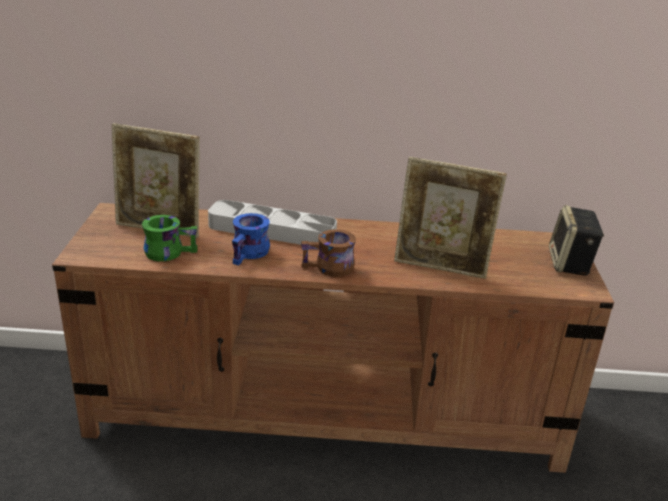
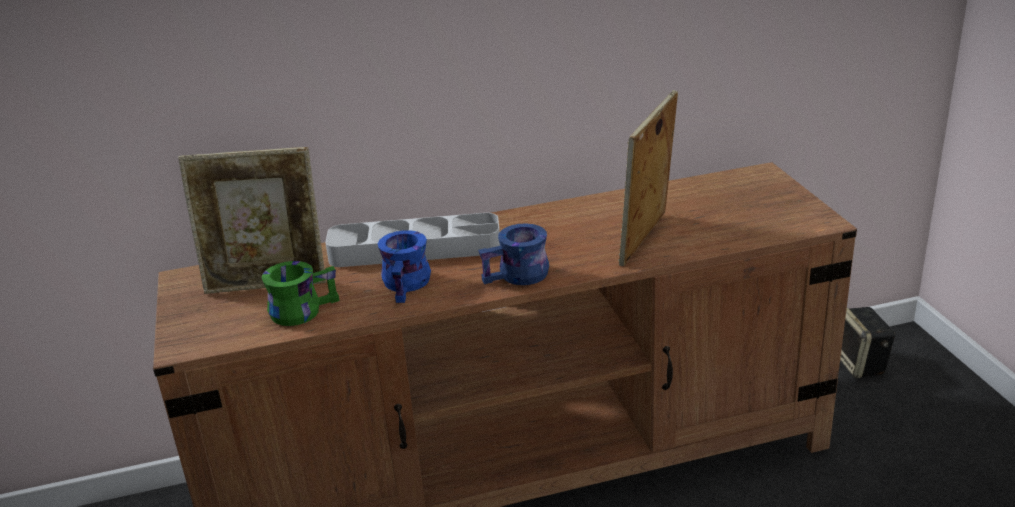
camera: 15 degrees left, 0 degrees up
(329, 269) = (518, 277): brown mug -> blue mug
(441, 267) = (647, 240): picture frame -> picture frame turned 120 degrees clockwise
(570, 264) = (785, 198): speaker -> speaker (860, 364)

